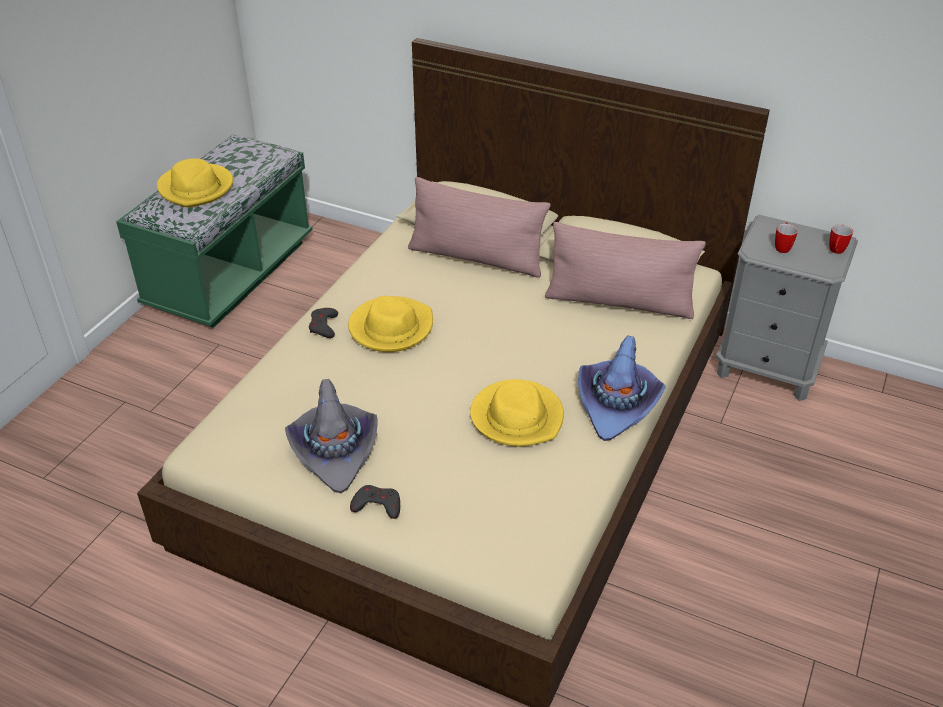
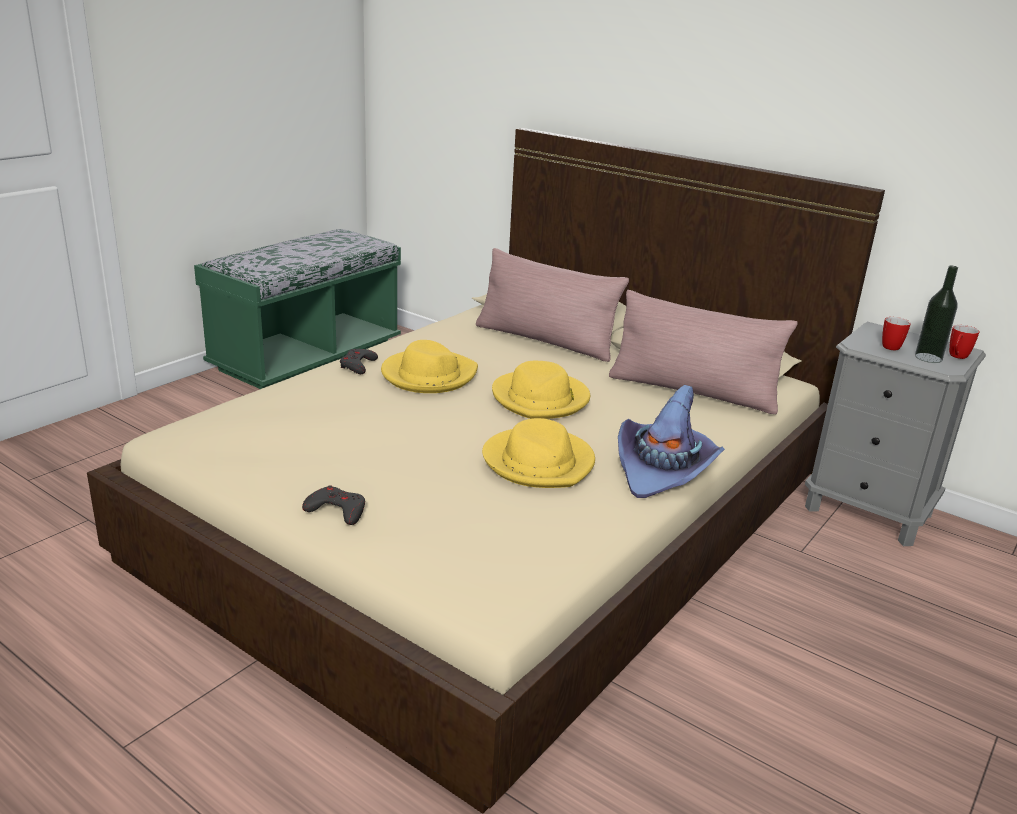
camera: 10 degrees right, 15 degrees down
(196, 188) = (282, 251): yellow hat -> yellow hat (541, 399)
(335, 451) = (314, 458): grey hat -> none
(813, 258) = (928, 358): none -> bottle

